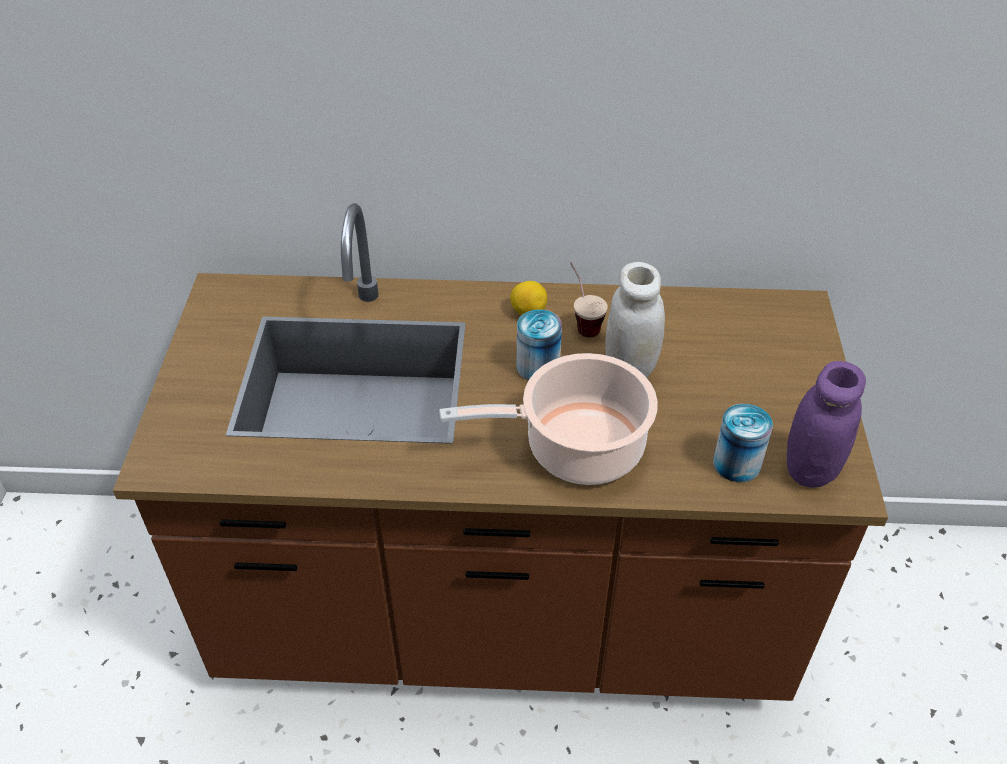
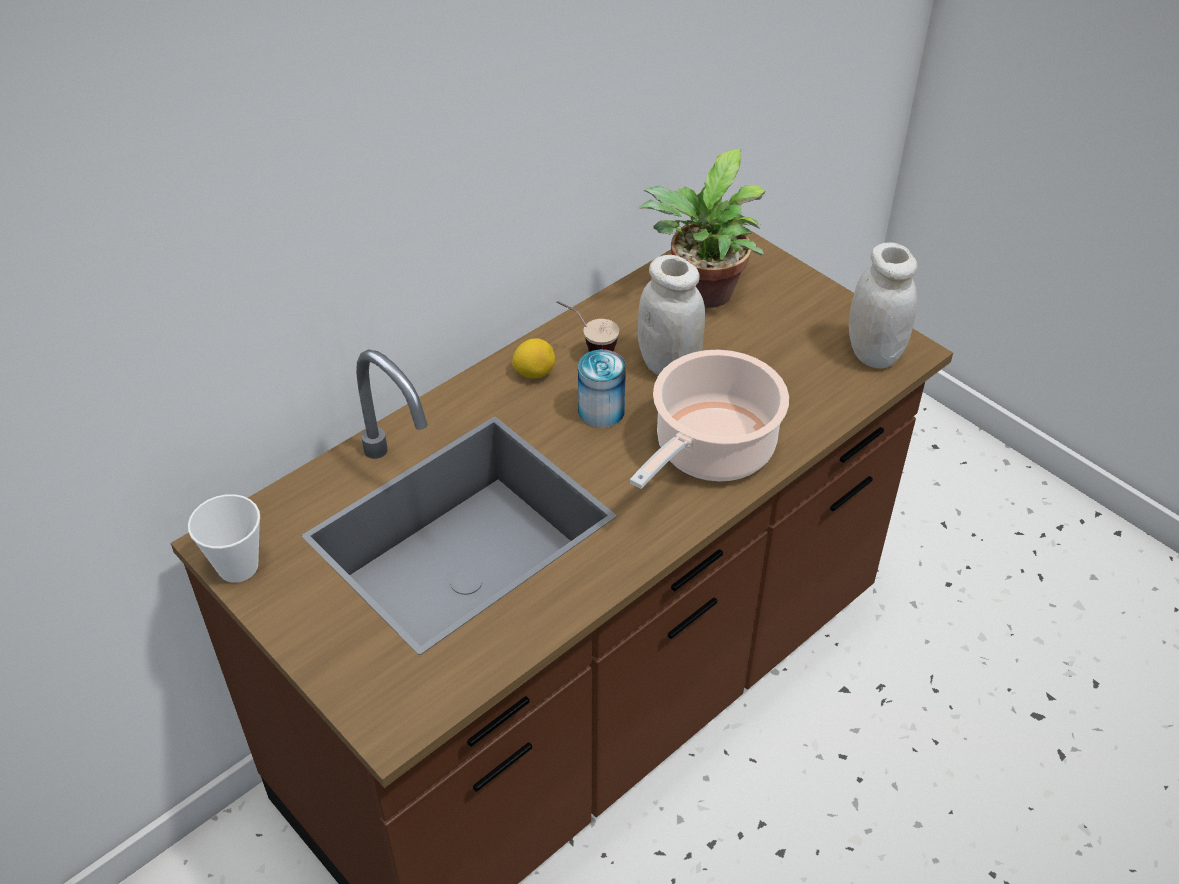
camera: 45 degrees left, 0 degrees up
(209, 310) = (238, 567): none -> cup
(724, 336) = (703, 296): none -> potted plant
(736, 463) = (826, 383): can -> none
(810, 469) = (873, 353): purple jar -> white jar

